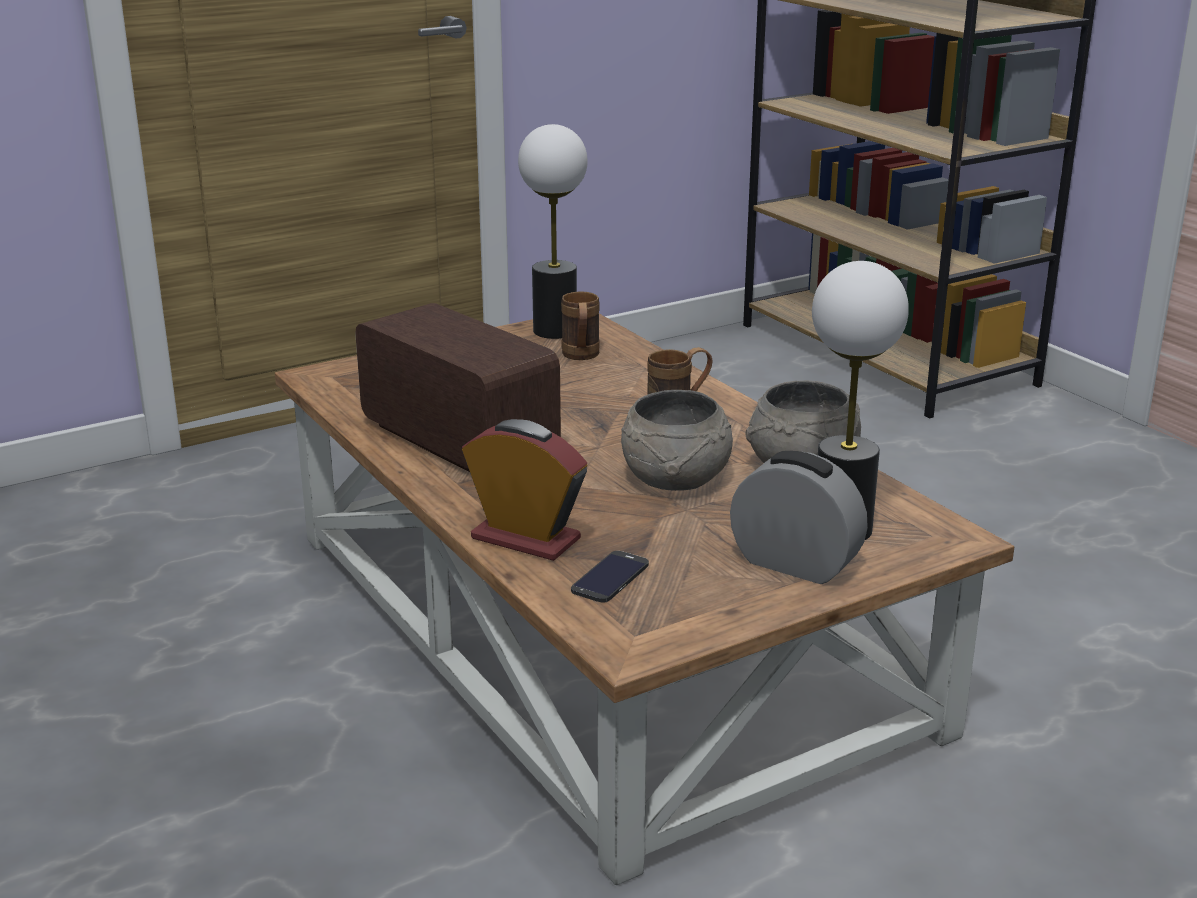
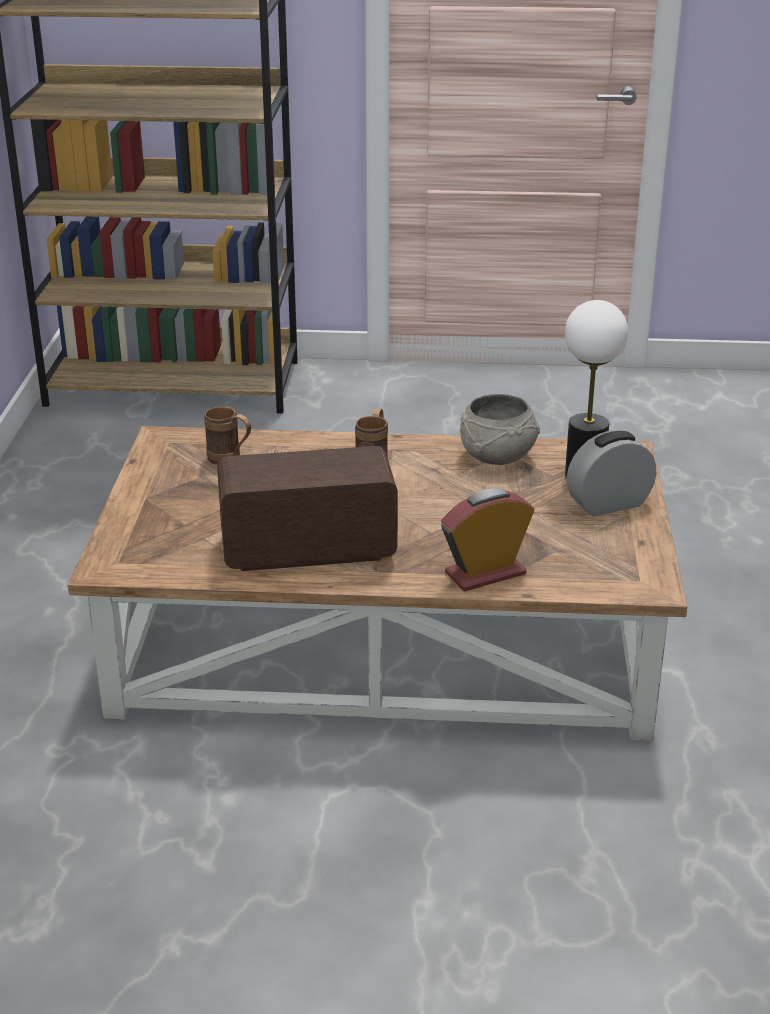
camera: 55 degrees left, 5 degrees up
(554, 331) = (168, 452): table lamp -> none
(610, 577) = (565, 563): phone -> none
(677, 479) = (464, 497): grey bowl -> none

